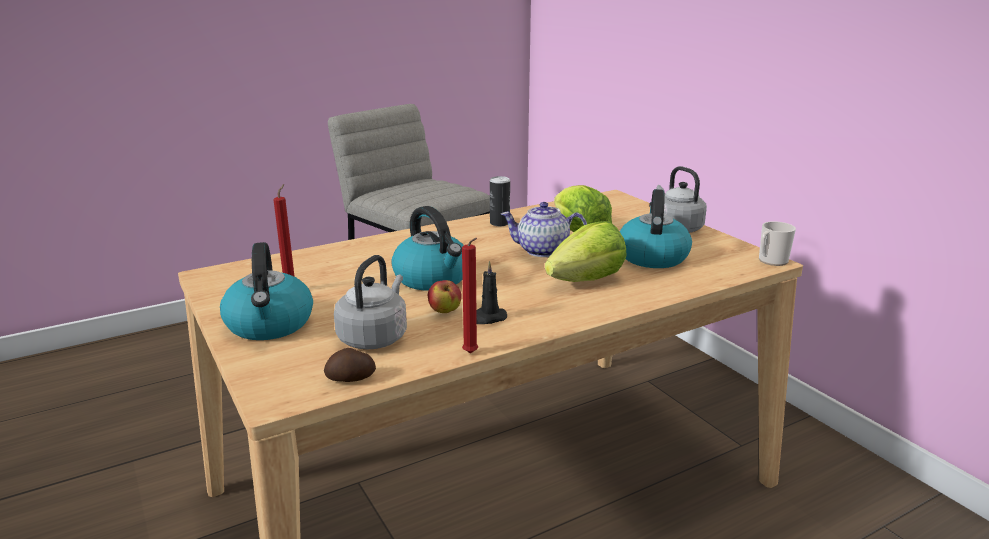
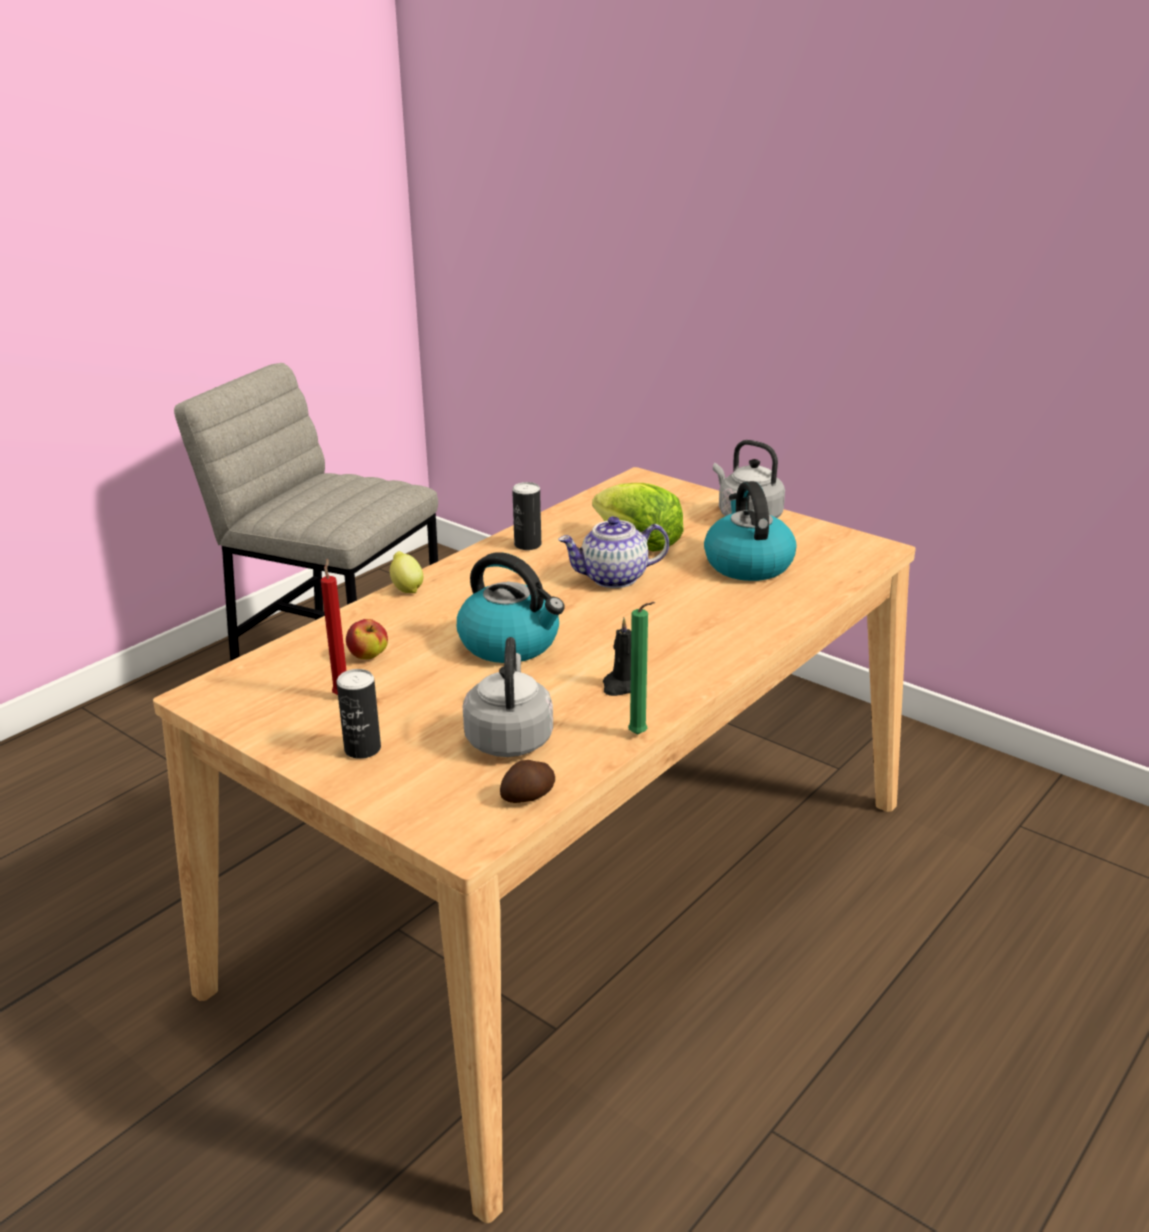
camera: 20 degrees left, 5 degrees up
(270, 325) = (362, 749): kettle -> can
(395, 236) = (406, 588): none -> lemon
(445, 311) = (564, 686): apple -> apple (368, 656)
(471, 354) = (640, 735): red candle -> green candle
(587, 280) = (696, 611): lettuce -> none
(771, 261) = (879, 547): mug -> none

